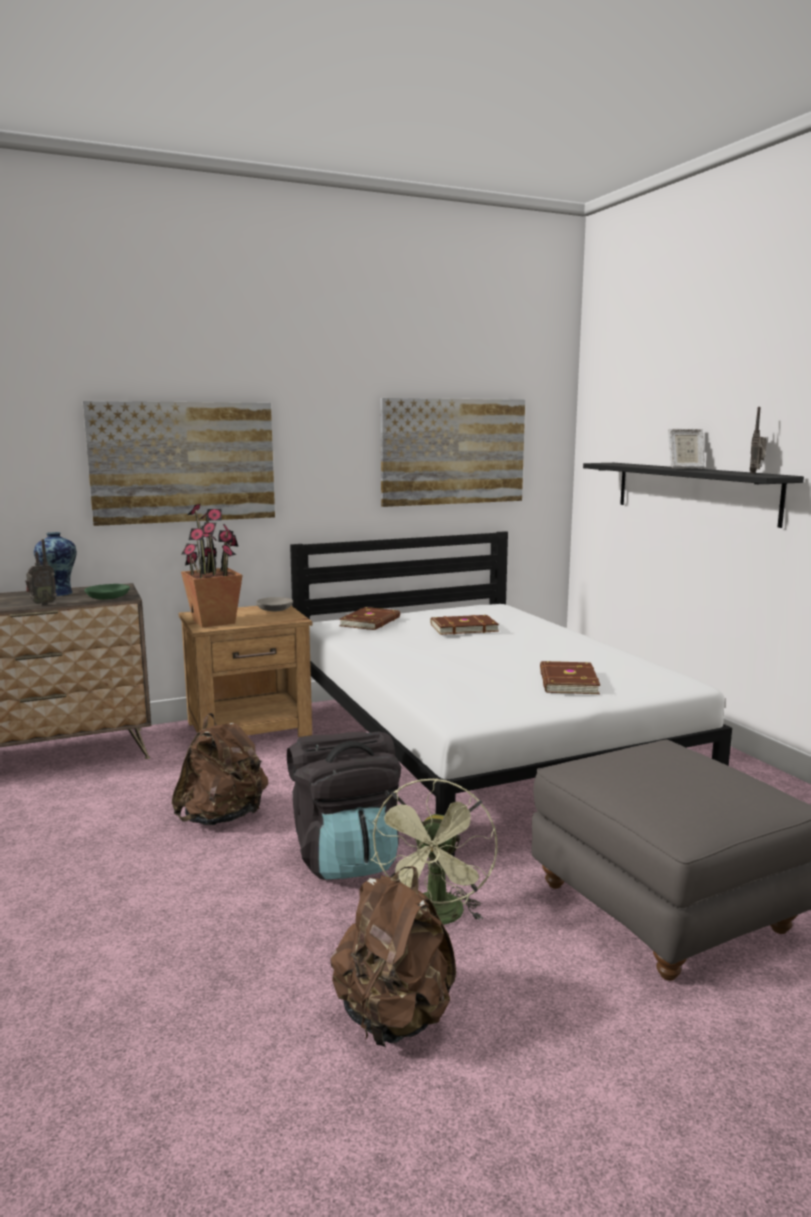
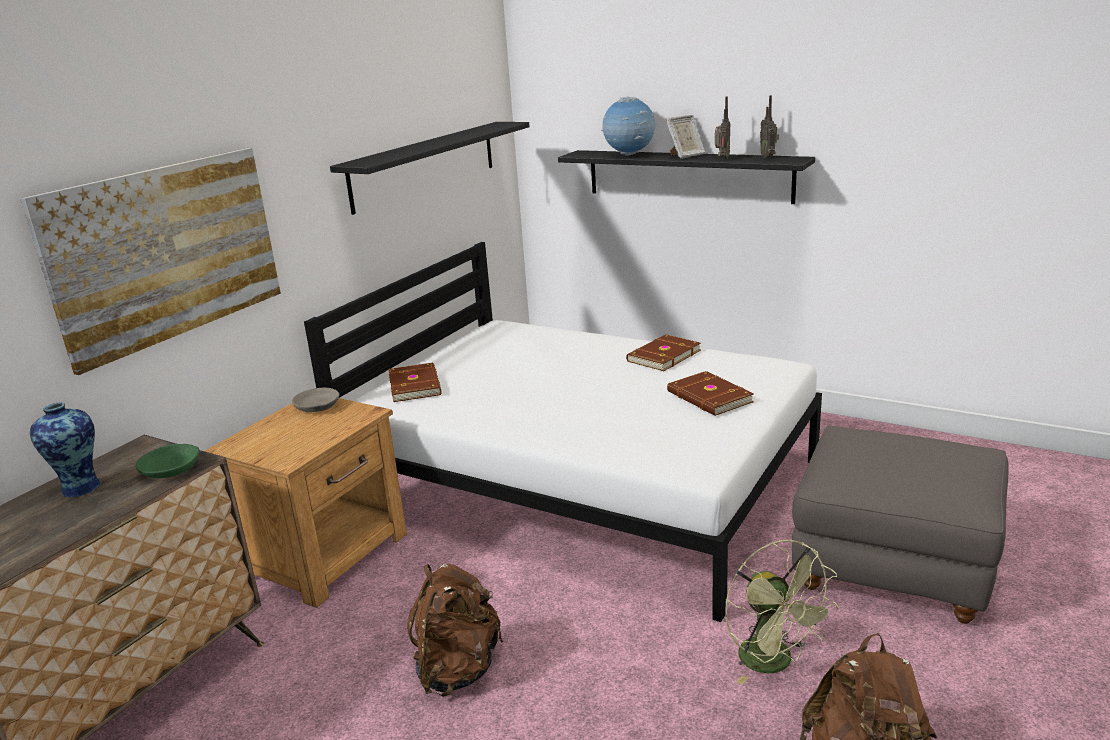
camera: 35 degrees left, 10 degrees up
(42, 604) = (101, 514): radio -> radio (722, 159)
(214, 621) = (281, 448): potted plant -> none
(346, 857) = (630, 648): black backpack -> none
(453, 451) = (425, 165): picture -> black shelf
(463, 628) = (522, 364): brown book -> brown book (662, 356)
(640, 465) = (629, 155): none -> globe

